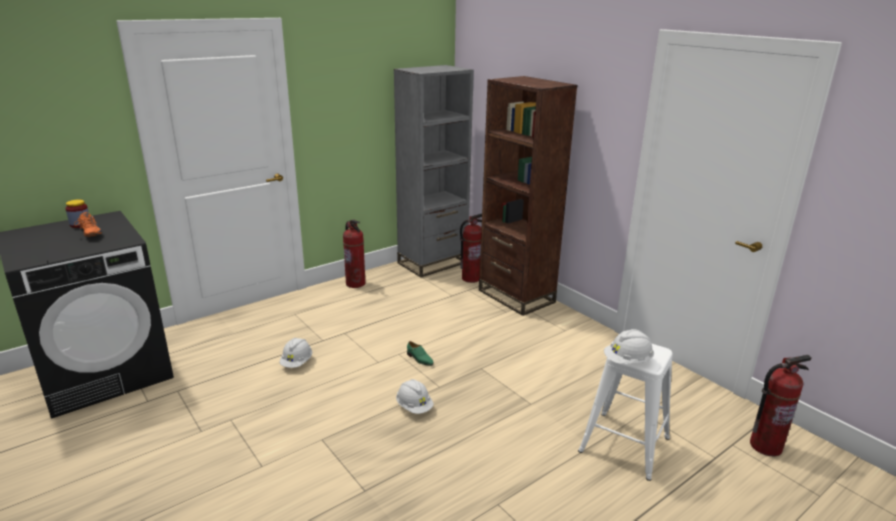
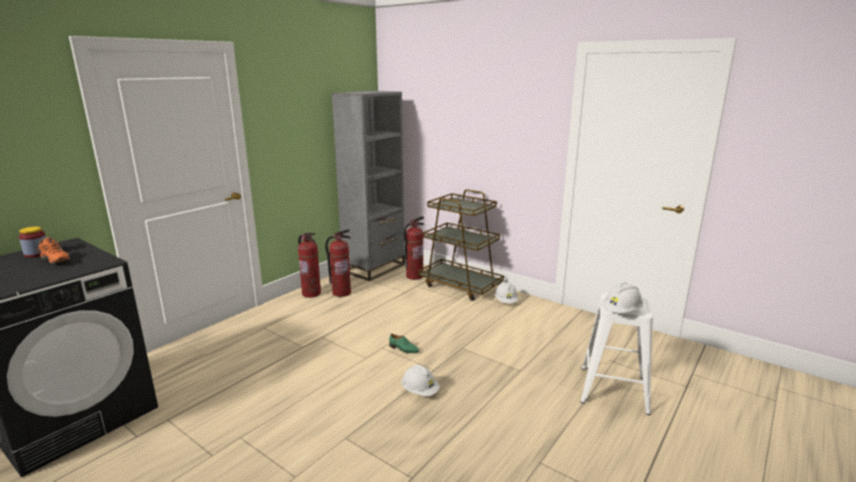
camera: 15 degrees left, 5 degrees down
(297, 362) = (286, 371): white hard hat -> white hard hat (506, 301)
(516, 296) = (460, 285): brown bookcase -> brown cart
(765, 446) = (716, 370): fire extinguisher -> fire extinguisher (341, 293)

